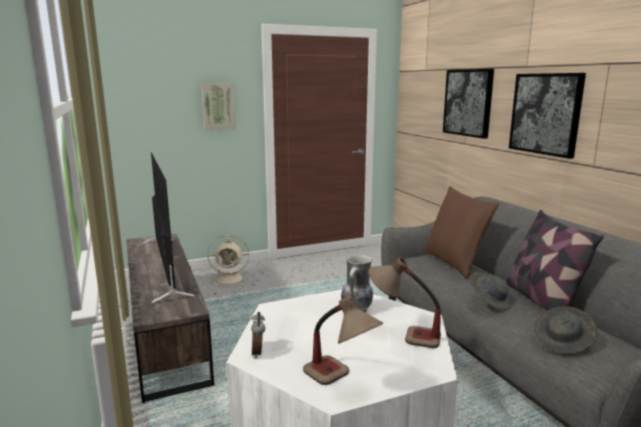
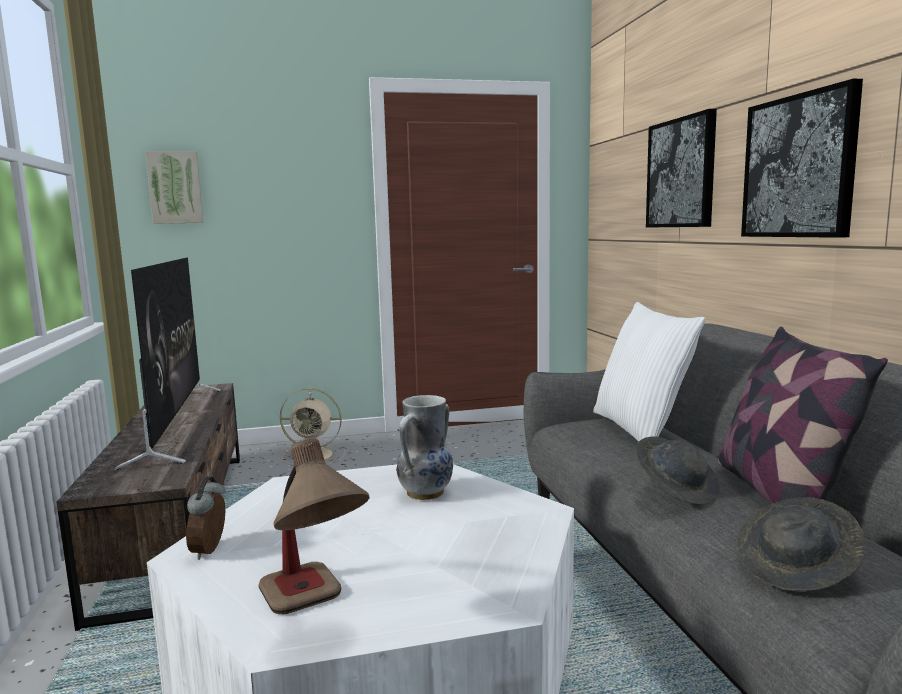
camera: 10 degrees right, 5 degrees down
(218, 106) = (304, 198): picture -> picture (175, 188)
(402, 335) = (481, 538): table lamp -> none
(455, 263) = (641, 430): brown pillow -> white pillow

